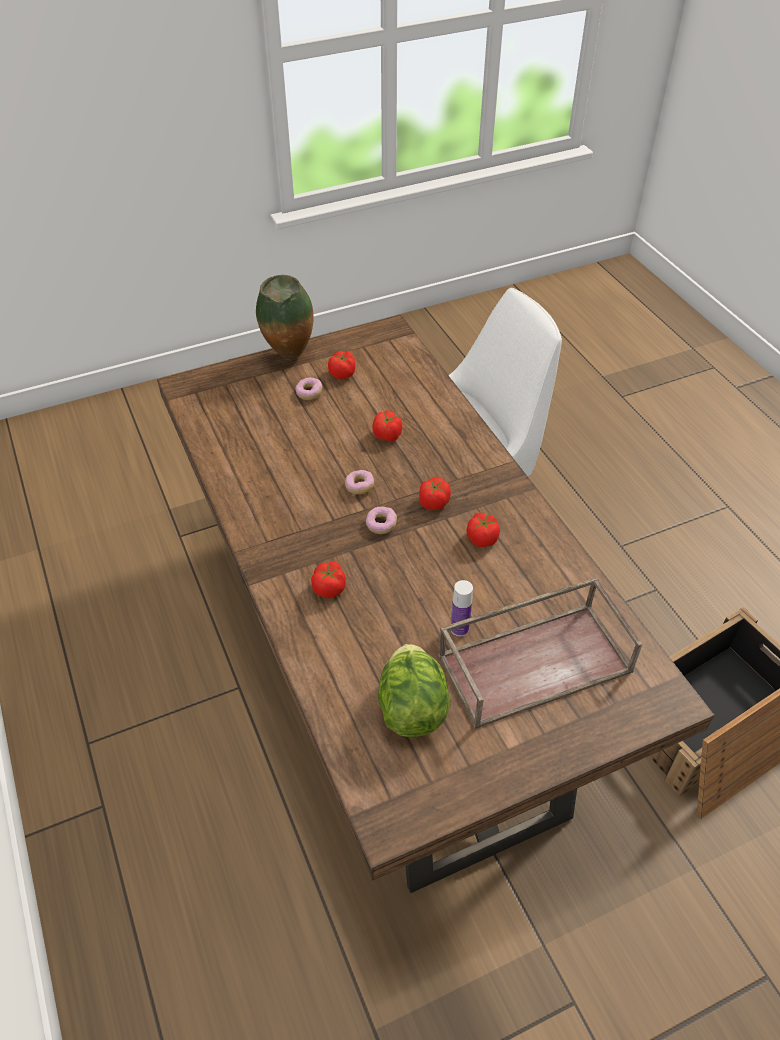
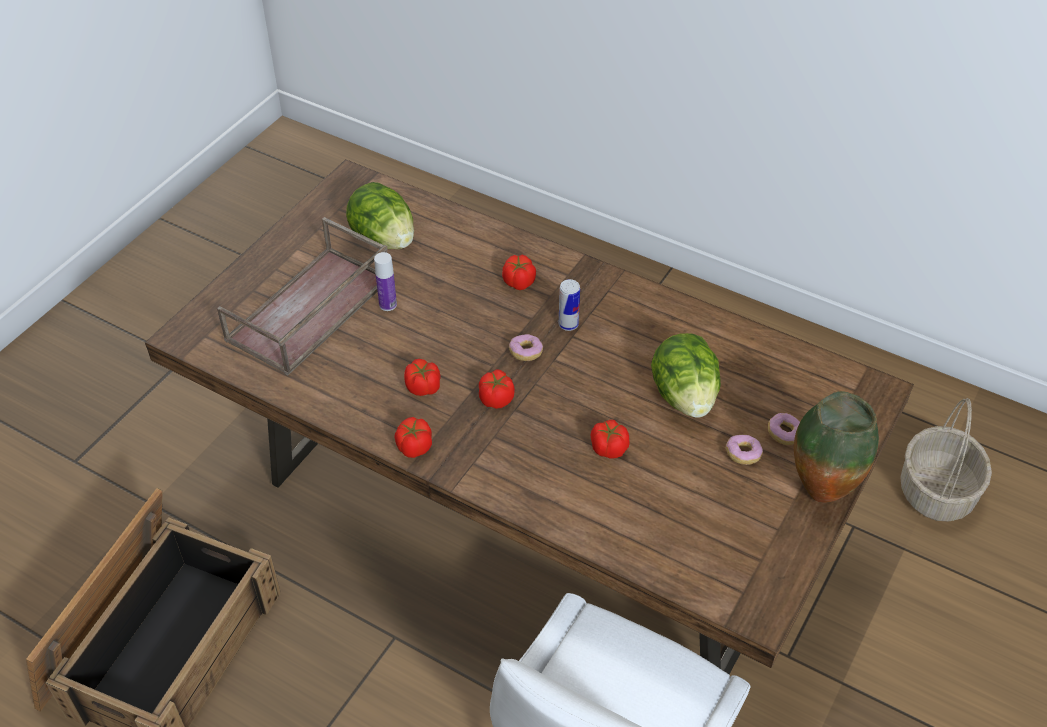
camera: 145 degrees right, 0 degrees up
(104, 526) = (936, 491): none -> basket
(303, 440) = (684, 396): none -> lettuce
(327, 530) = (568, 324): none -> can
(342, 374) = (738, 502): tomato -> tomato (414, 447)
(359, 487) = (580, 377): donut -> donut (784, 434)

